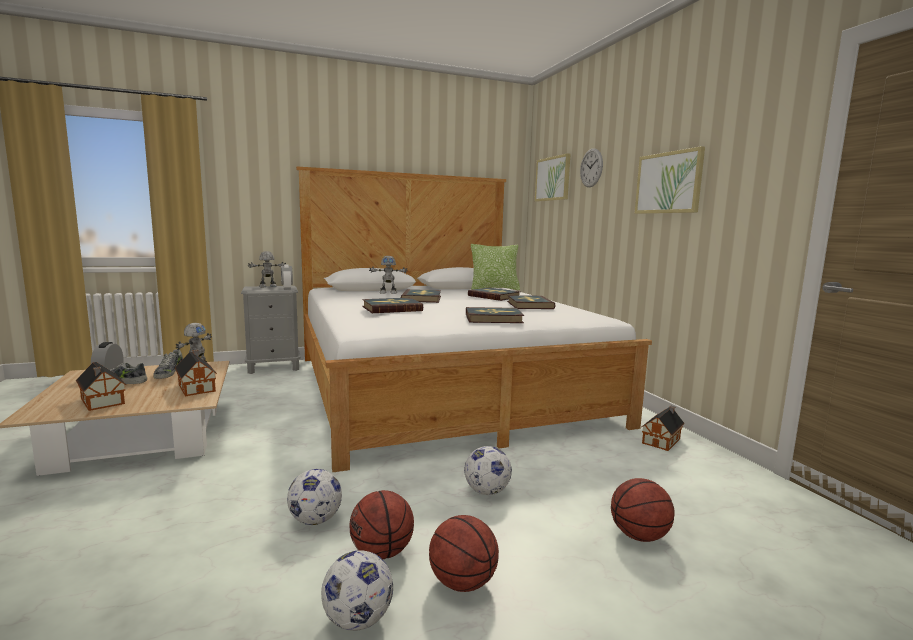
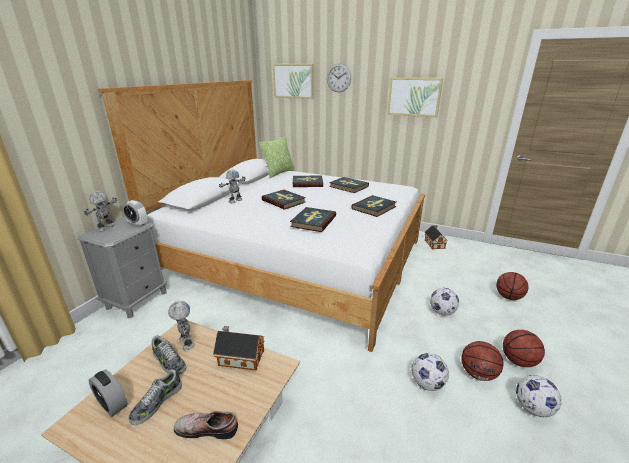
camera: 45 degrees left, 15 degrees up
(102, 402) = (207, 427): toy house -> shoe

